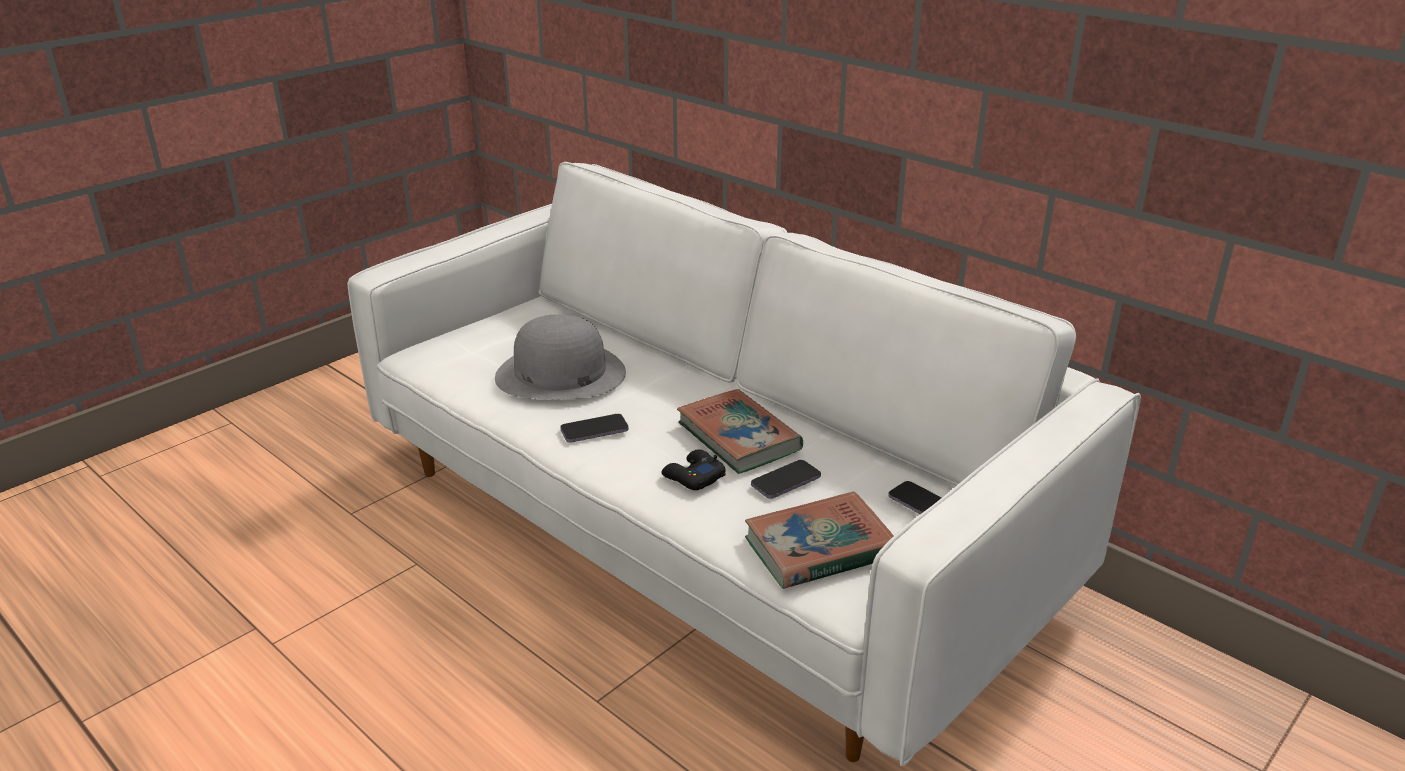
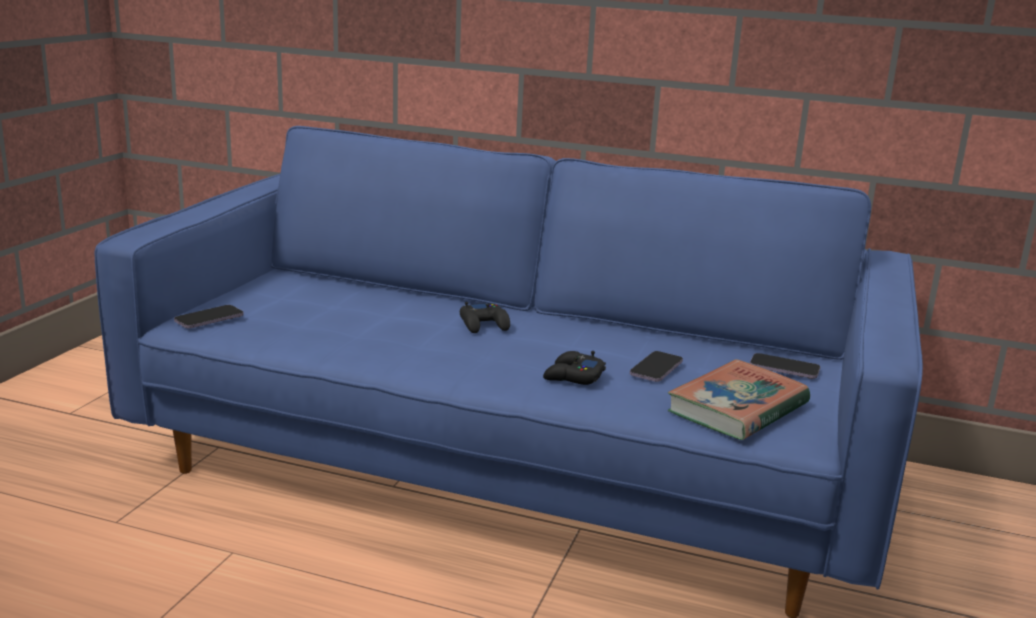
camera: 25 degrees left, 10 degrees down
(560, 374) = (360, 321): grey hat -> none
(594, 430) = (442, 357): phone -> phone (209, 319)
(669, 395) = (484, 324): none -> black game controller
(702, 530) = (510, 468): white sofa -> blue sofa
(738, 437) = (581, 345): book -> none

